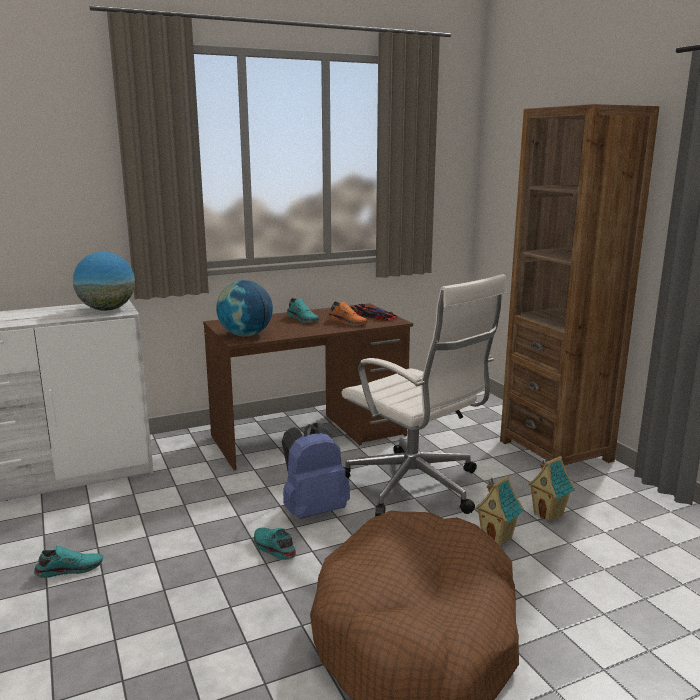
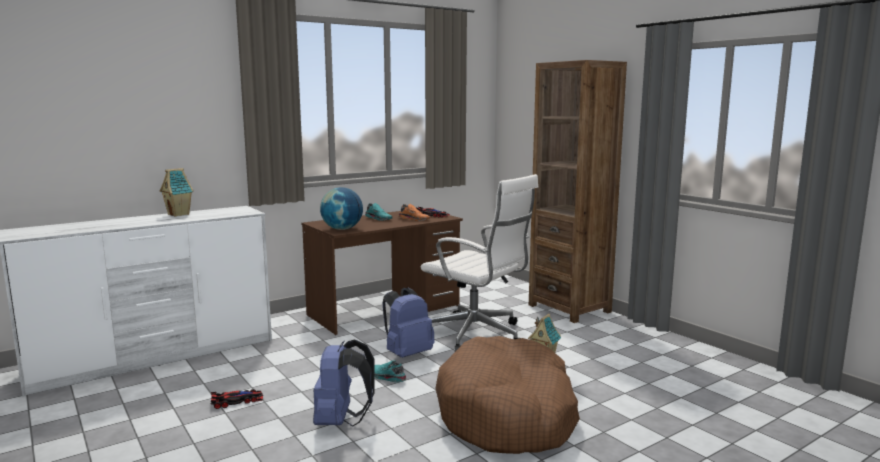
camera: 10 degrees left, 5 degrees down
(70, 569) = (237, 401): turquoise shoe -> toy car
(107, 309) = (236, 211): globe -> none
(185, 621) = (341, 421): none -> blue backpack
(549, 514) = (575, 344): toy house -> toy house (179, 214)

